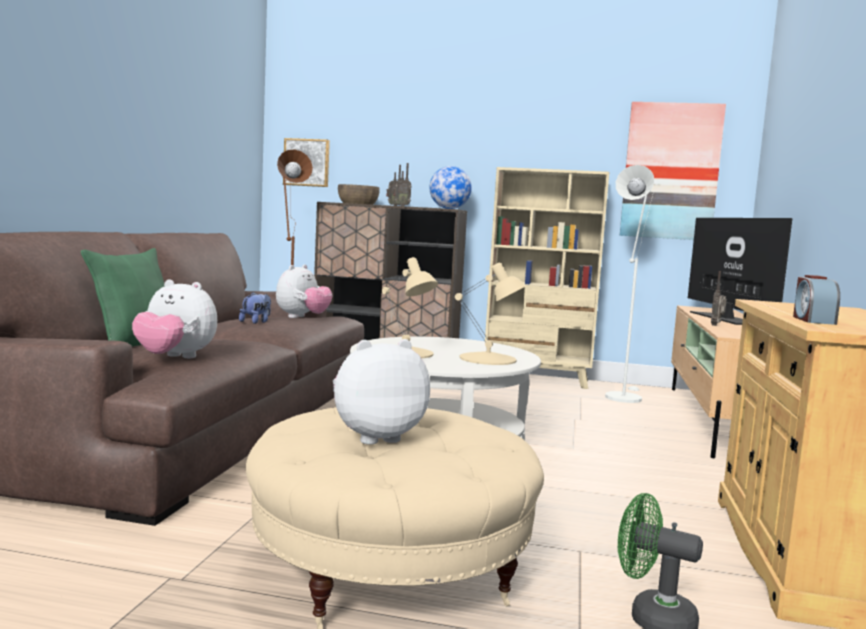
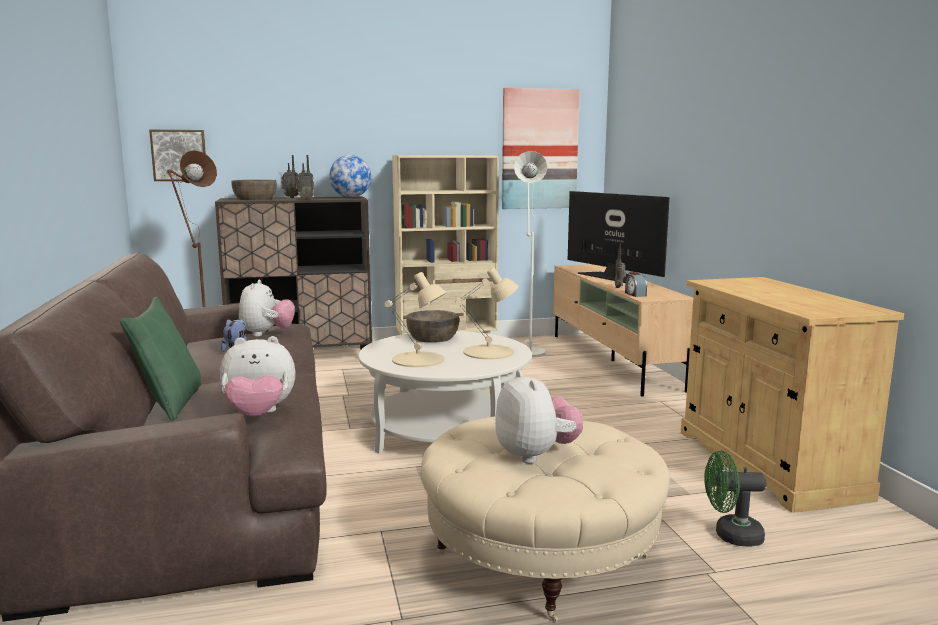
camera: 25 degrees left, 5 degrees up
(375, 437) = (536, 455): plush toy -> plush toy turned 120 degrees clockwise
(454, 342) = (433, 337): none -> brown bowl
(812, 320) = (784, 303): alarm clock -> alarm clock (634, 294)

